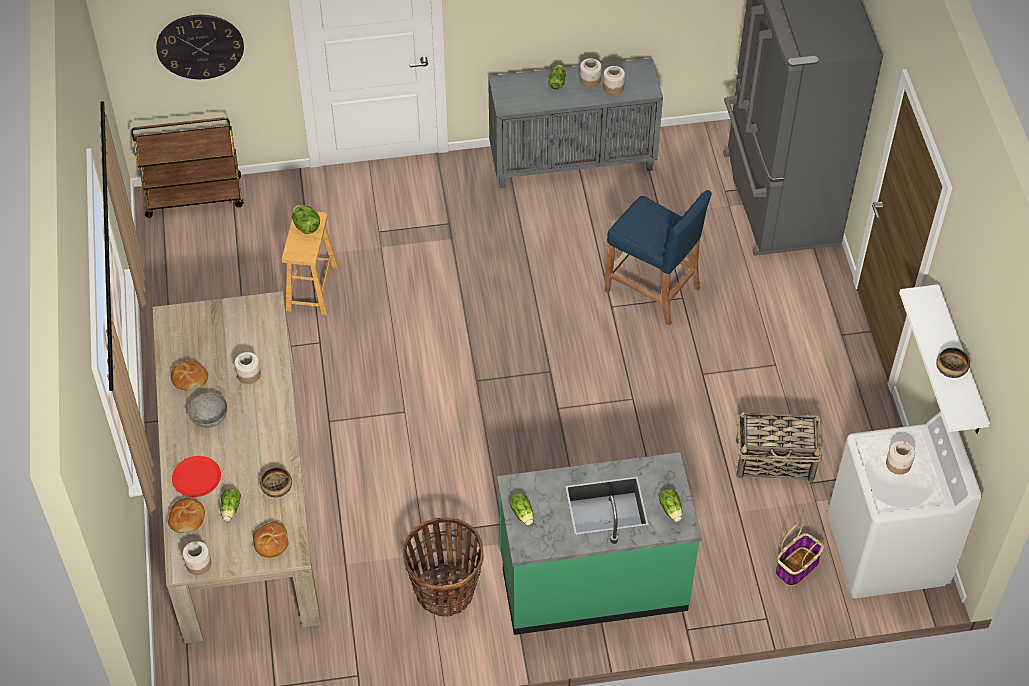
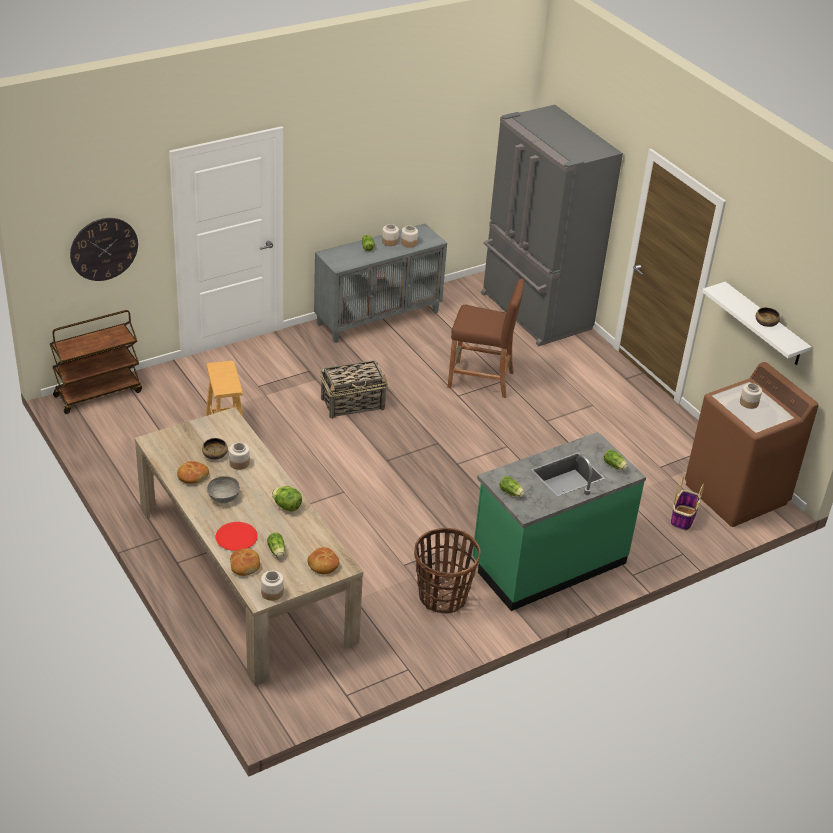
camera: 25 degrees left, 15 degrees down
(277, 488) = (306, 529): bowl -> bowl (215, 455)
(306, 226) = (222, 371): lettuce -> lettuce (287, 506)
(652, 289) = (480, 380): blue stool -> brown stool
(775, 460) = (628, 459): basket -> basket (353, 404)
(887, 551) = (736, 494): white washing machine -> brown washing machine

